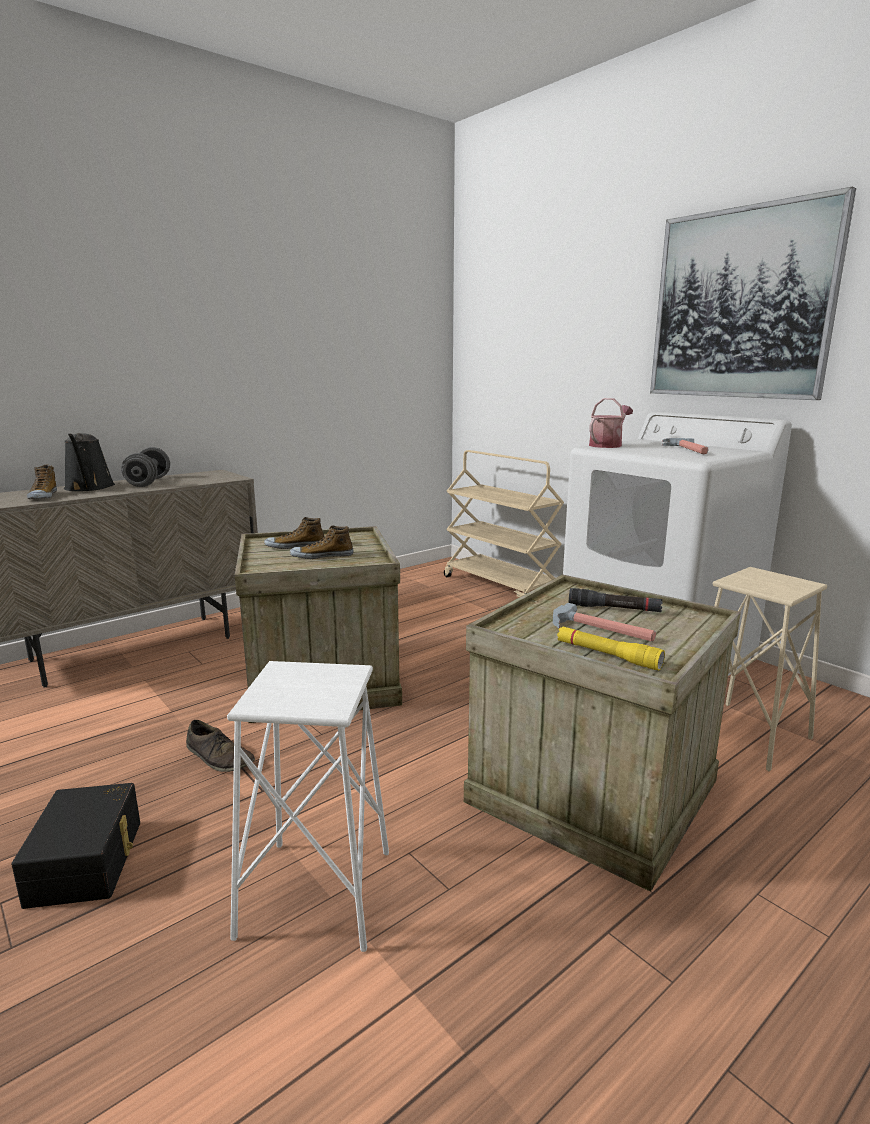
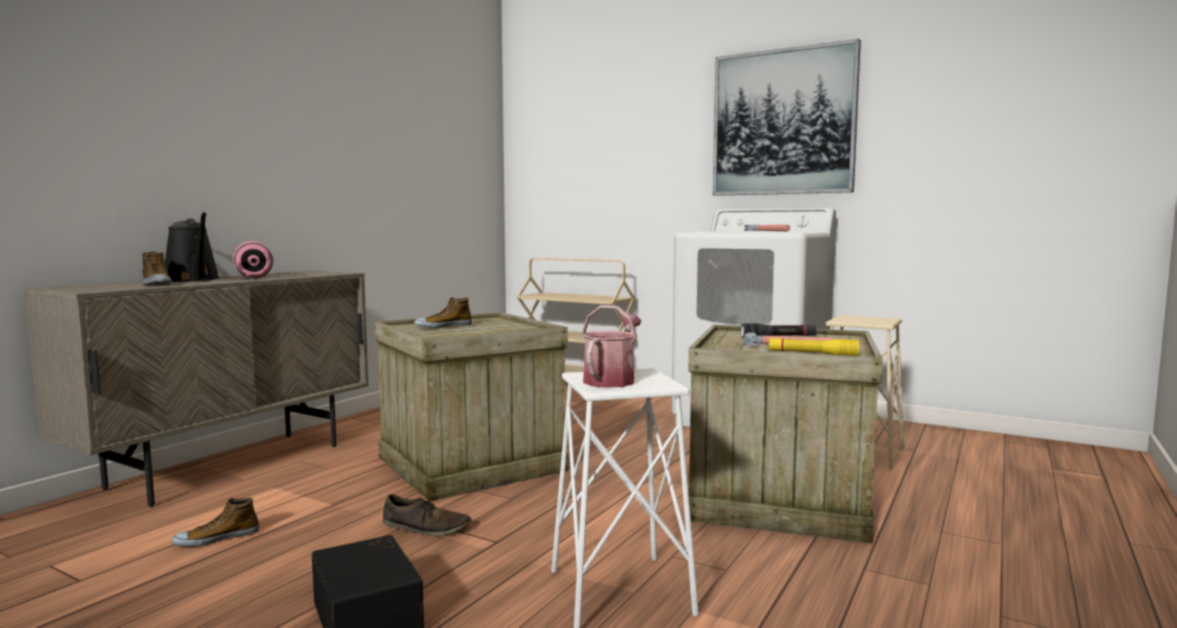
camera: 20 degrees left, 10 degrees down
(148, 482) = (253, 276): grey dumbbell -> pink dumbbell
(322, 556) = (482, 329): shoe -> shoe (217, 538)
(607, 445) = (701, 231): watering can -> watering can (612, 379)

